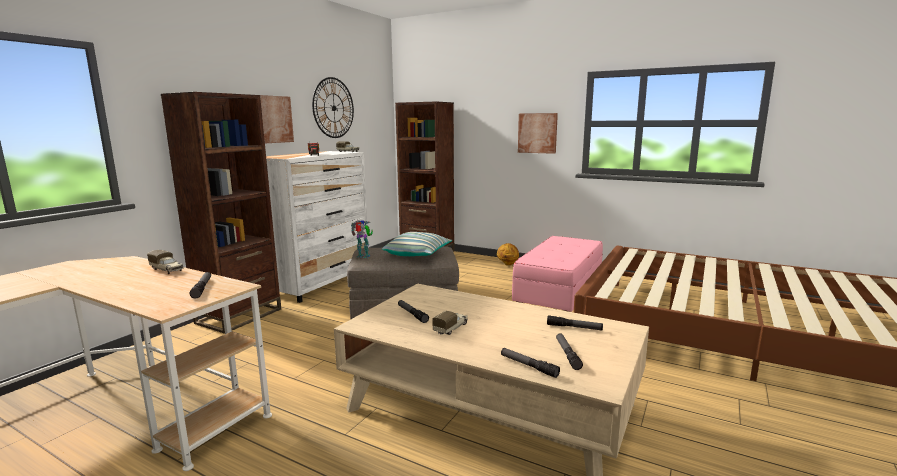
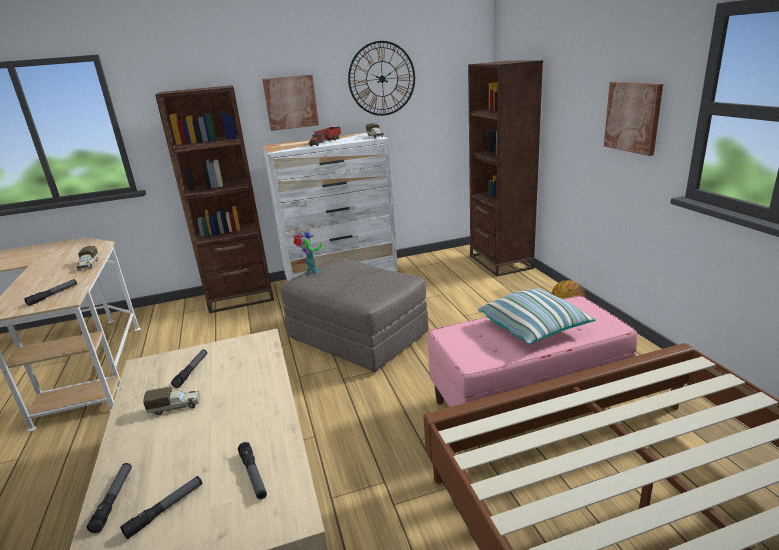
camera: 45 degrees right, 10 degrees up
(418, 254) = (359, 283): pillow -> pillow (534, 328)

